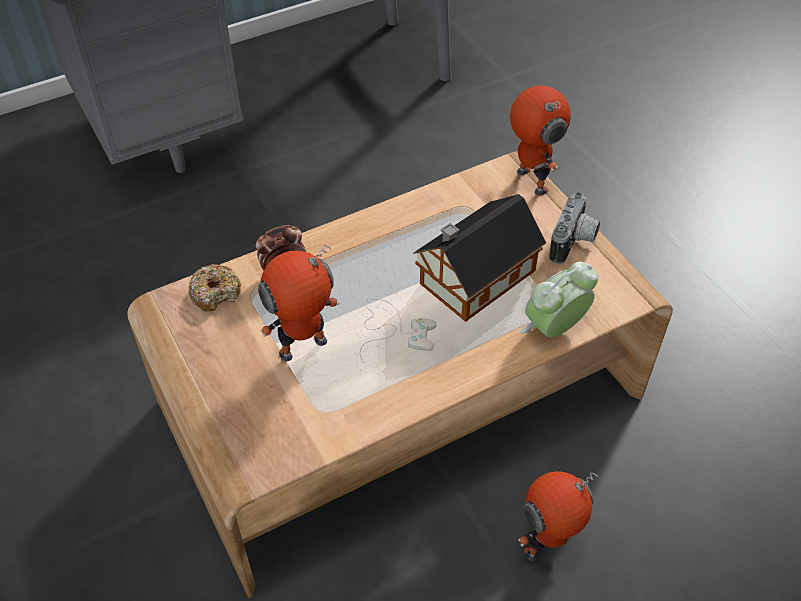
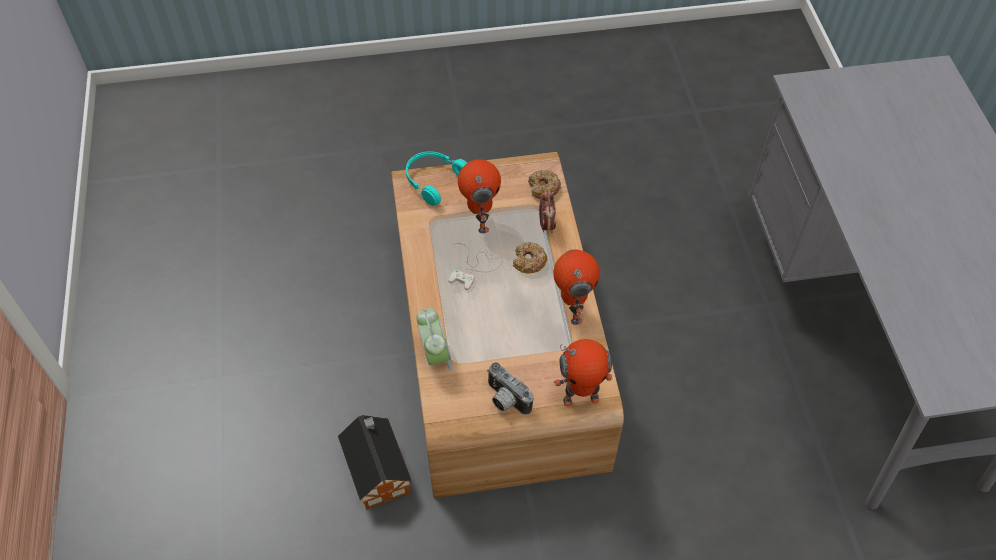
camera: 110 degrees right, 5 degrees up
(240, 435) = (433, 180): none -> turquoise headphones
(356, 274) = (529, 262): none -> donut
(473, 279) = (497, 325): toy house -> toy house (377, 468)
(547, 548) = (354, 386): toy robot -> toy robot (571, 310)

